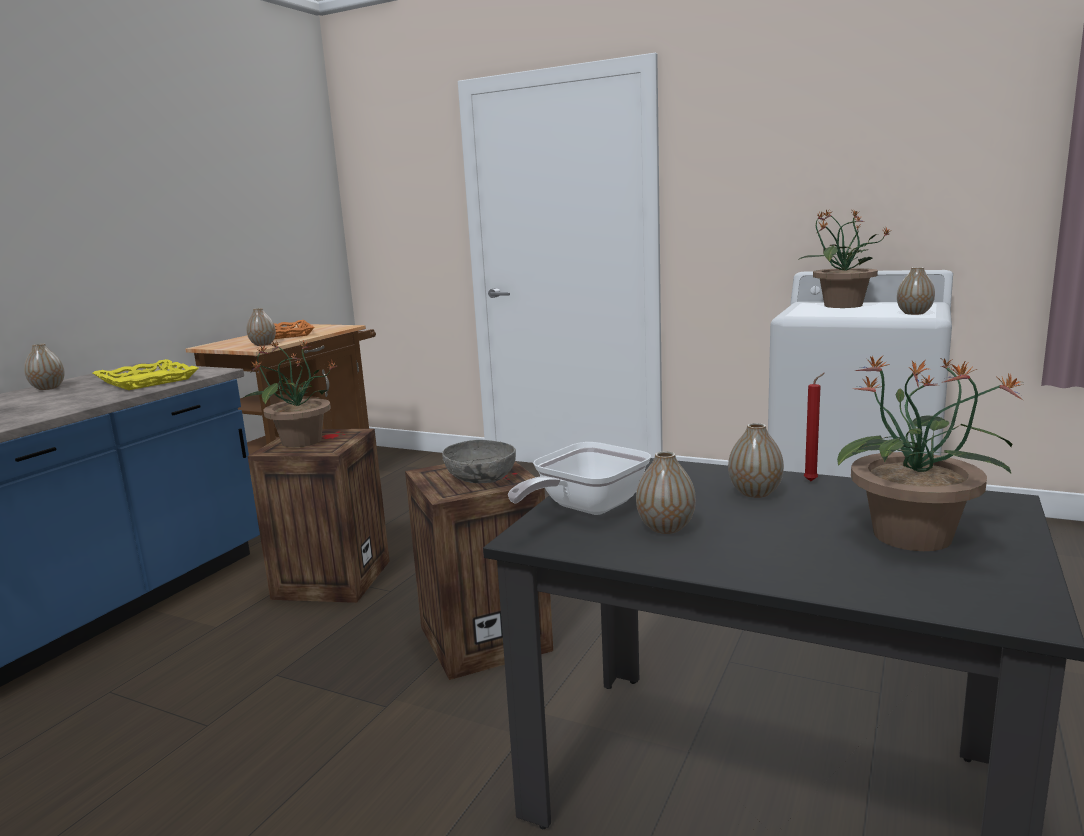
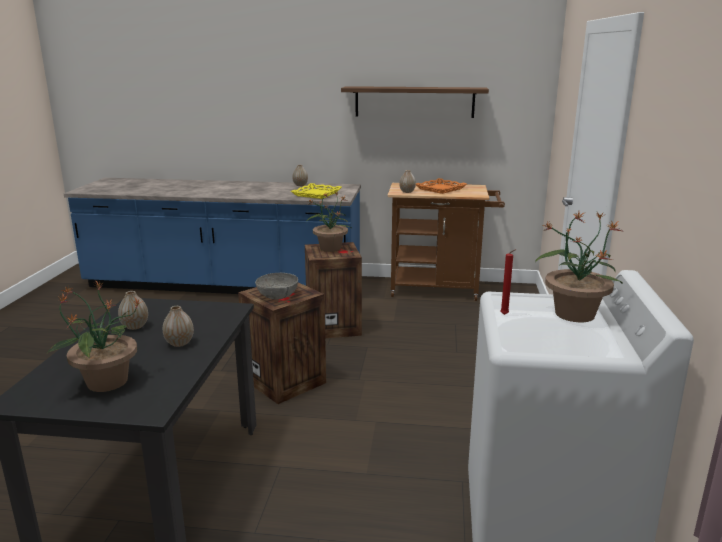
camera: 70 degrees right, 5 degrees up
(187, 205) = (414, 102): none -> shelf
(584, 508) = (164, 308): frying pan -> none
(812, 481) = (197, 357): red candle -> red candle (505, 315)
(914, 313) = (528, 343): vase -> none

